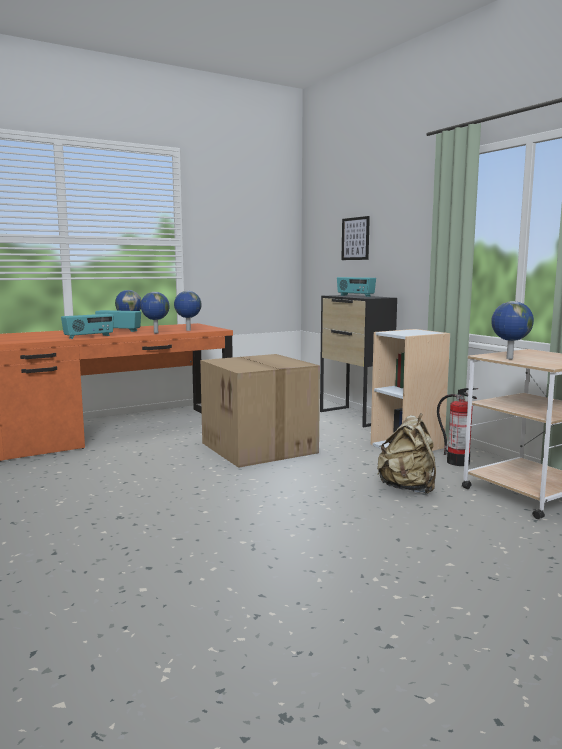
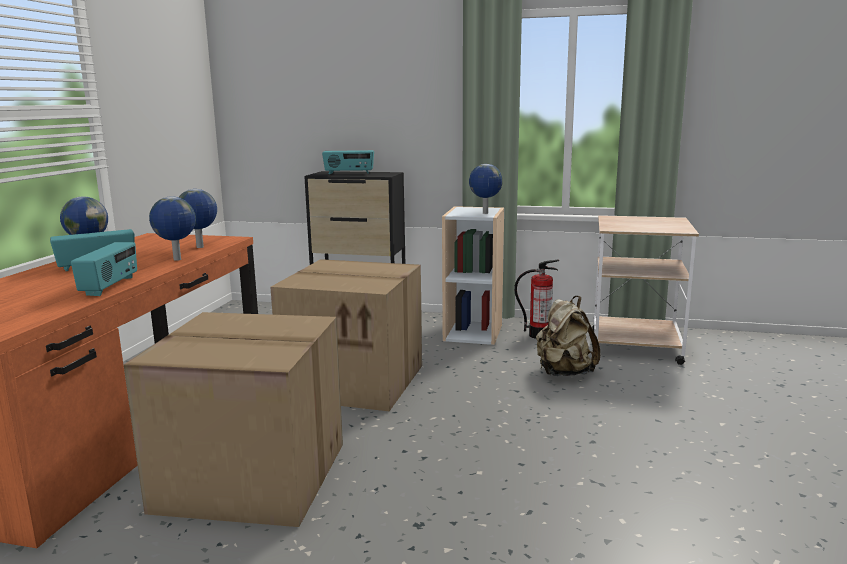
camera: 45 degrees left, 5 degrees up
(109, 469) = (249, 477): none -> cardboard box
(355, 238) = (324, 102): picture -> none
(509, 358) = (636, 228): globe -> globe (485, 213)

